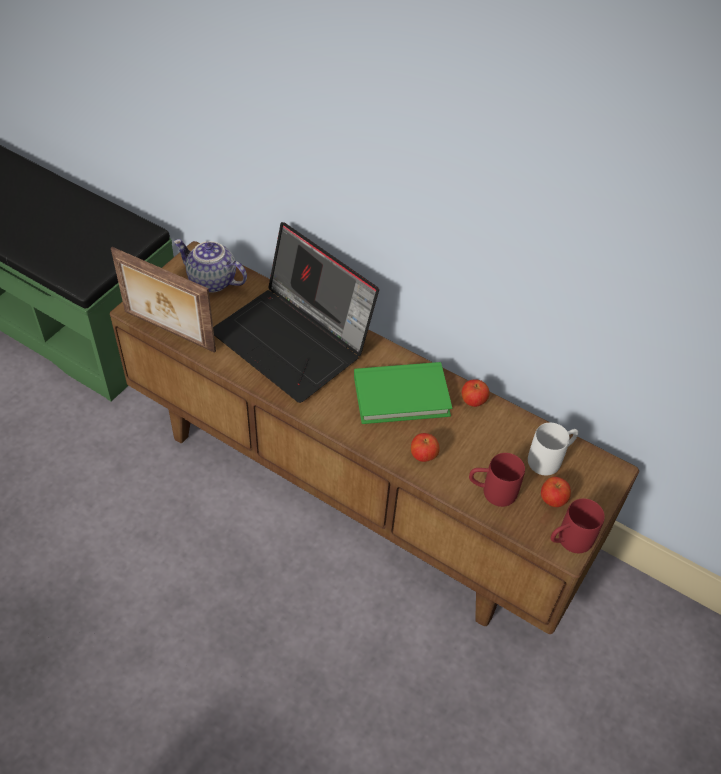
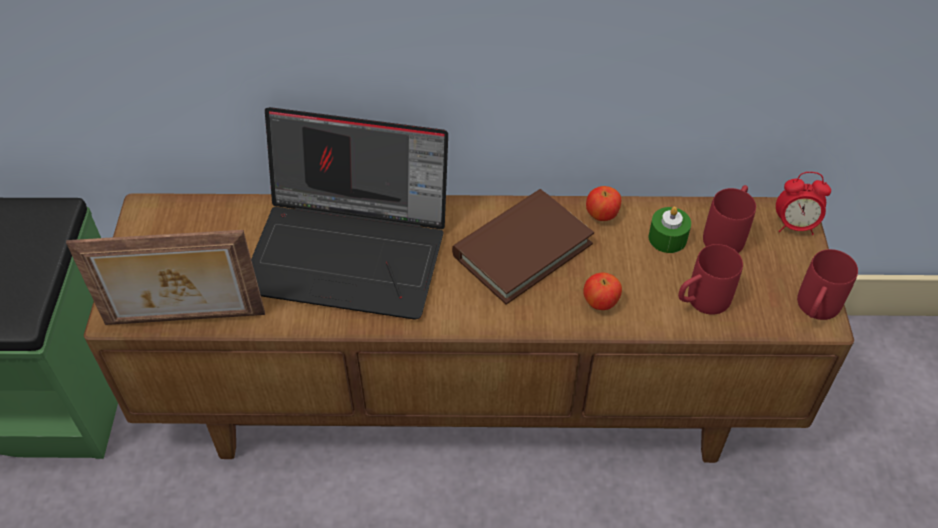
camera: 30 degrees left, 0 degrees up
(211, 281) = (190, 232): teapot -> none
(401, 396) = (522, 250): green book -> brown book
(505, 439) = (667, 238): none -> green candle
(550, 459) = (727, 234): white mug -> red mug
(552, 500) = (764, 275): apple -> none
(606, 479) = (795, 226): none -> alarm clock

